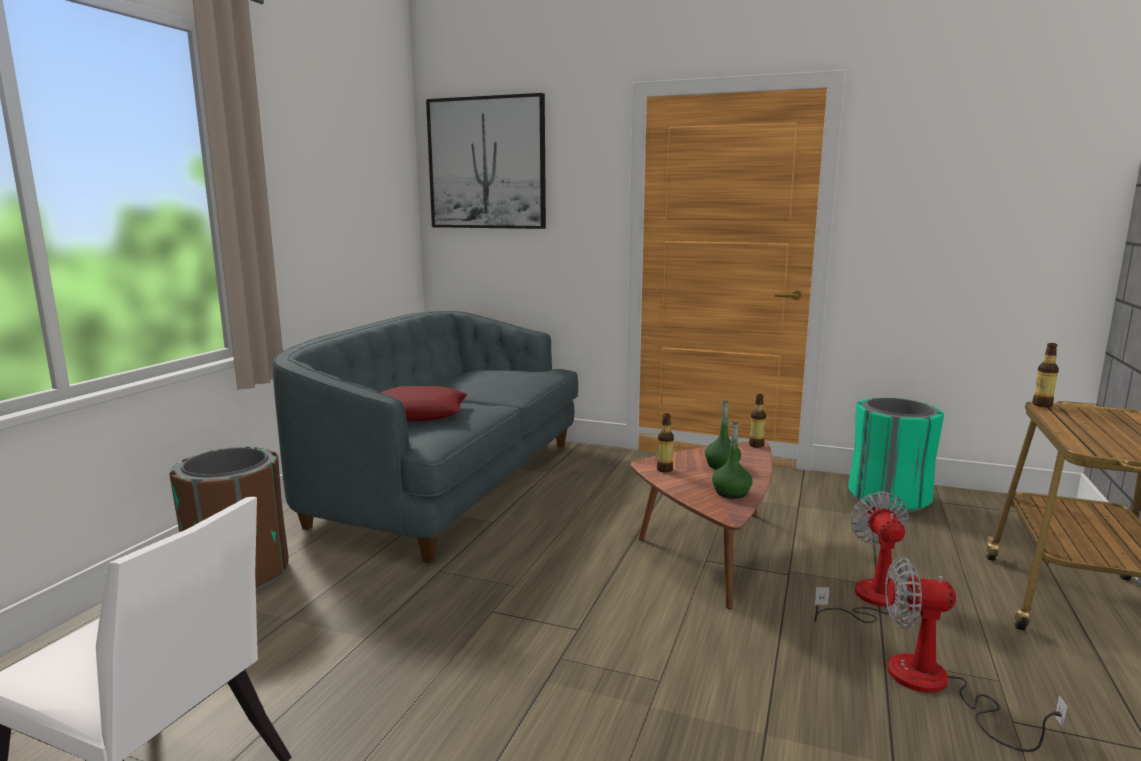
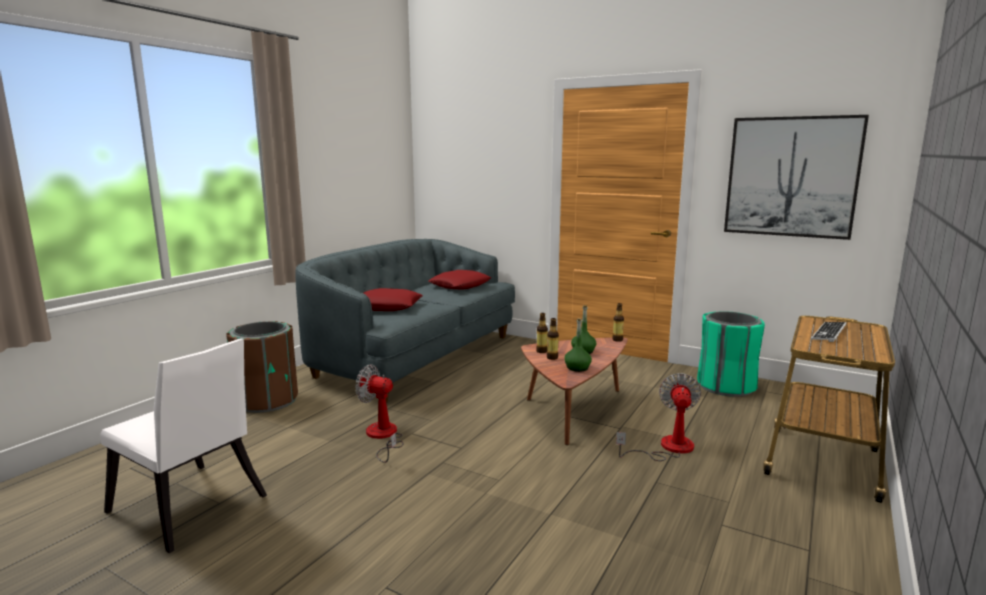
camera: 10 degrees right, 0 degrees up
(487, 163) = (457, 136): picture -> picture (791, 177)
(507, 376) = (460, 285): none -> red pillow
(936, 687) = (681, 501): fan -> fan (383, 437)
(1042, 405) = (810, 318): bottle -> bottle (552, 358)
(1088, 425) = (829, 332): none -> keyboard

